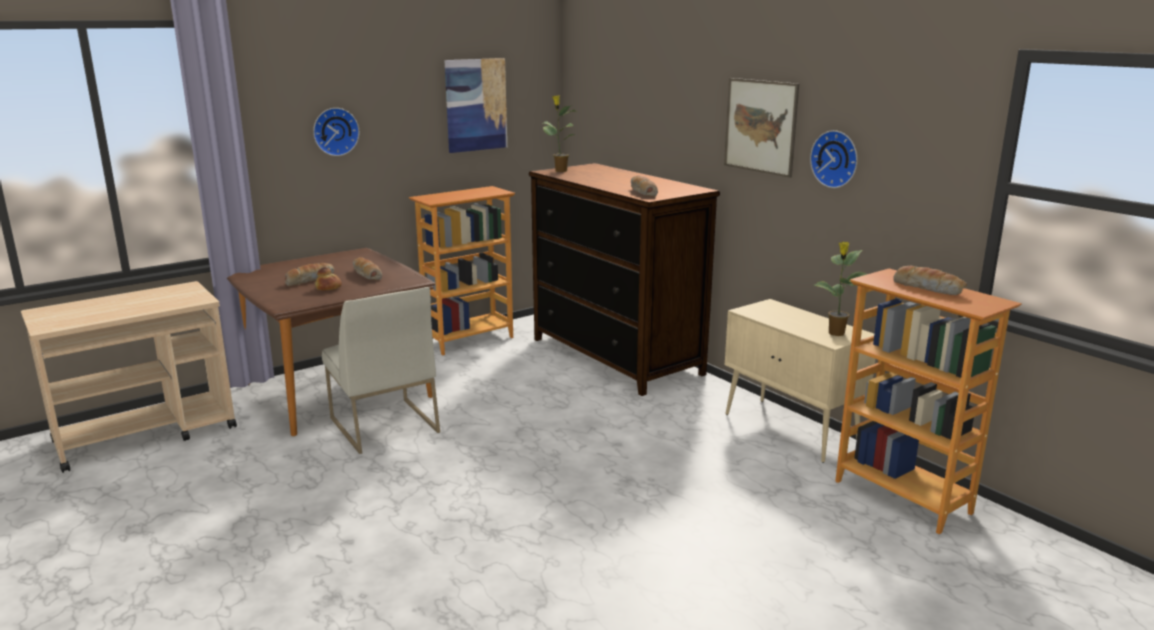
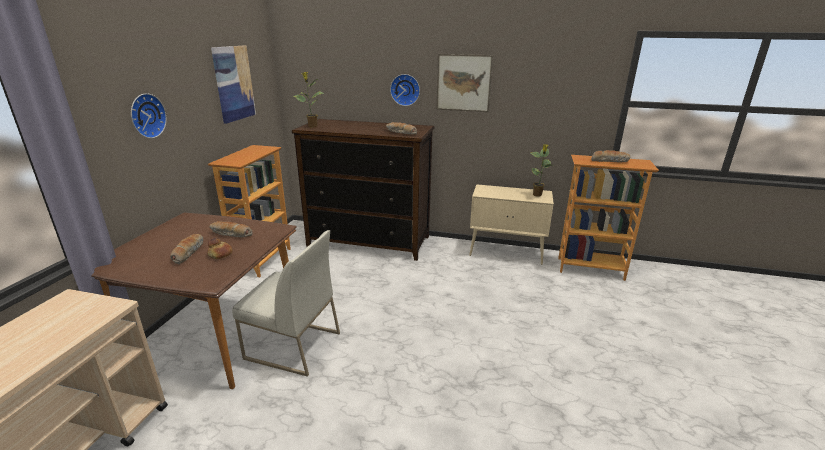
camera: 40 degrees left, 5 degrees up
(836, 159) = (521, 98): wall clock -> wall clock (405, 89)

